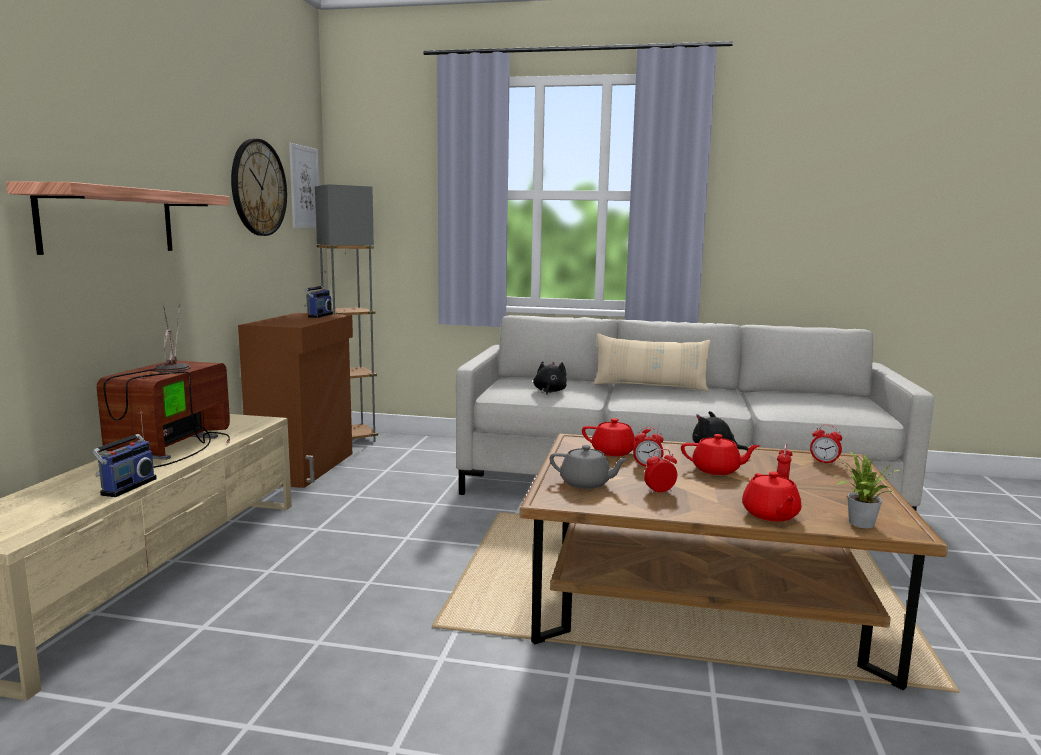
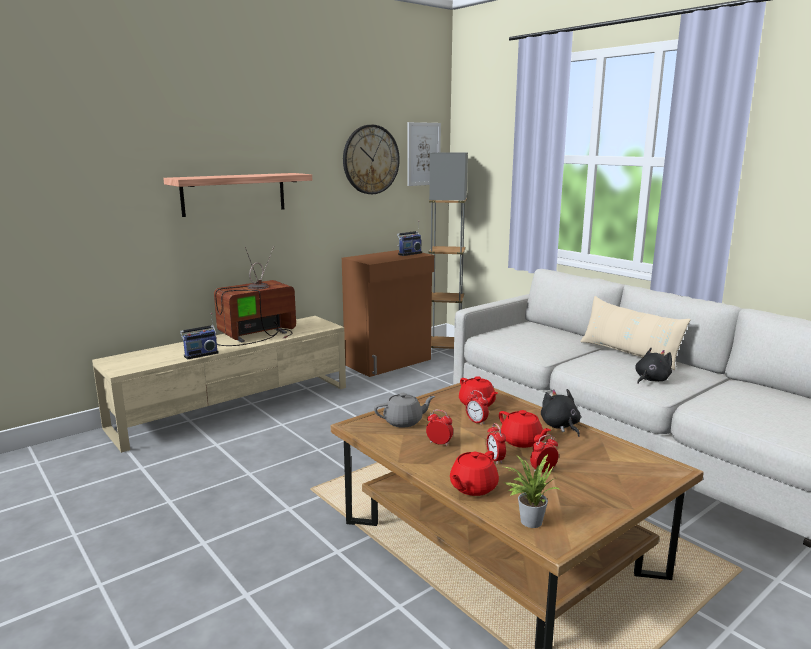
camera: 40 degrees right, 5 degrees up
(549, 391) = (528, 341): black plush toy -> black plush toy (651, 379)
(586, 483) = (404, 422): grey teapot -> grey teapot turned 75 degrees counterclockwise
(824, 462) = (640, 465): alarm clock -> alarm clock (495, 459)

